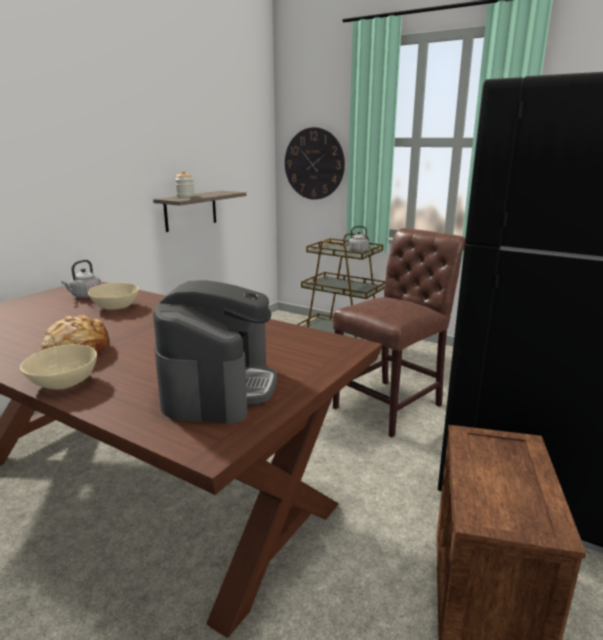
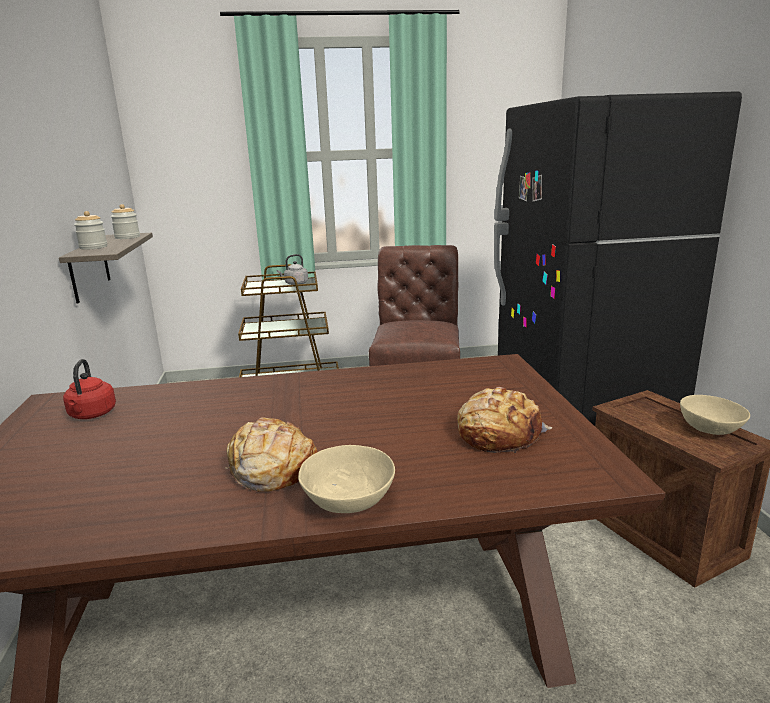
camera: 40 degrees left, 0 degrees up
(85, 296) = (92, 415): grey kettle -> red kettle
(116, 307) = (178, 411): beige bowl -> beige bowl (710, 428)
(219, 387) = (498, 434): coffee machine -> bread
(222, 193) = (127, 237): none -> jar
(314, 164) = (196, 188): wall clock -> none

